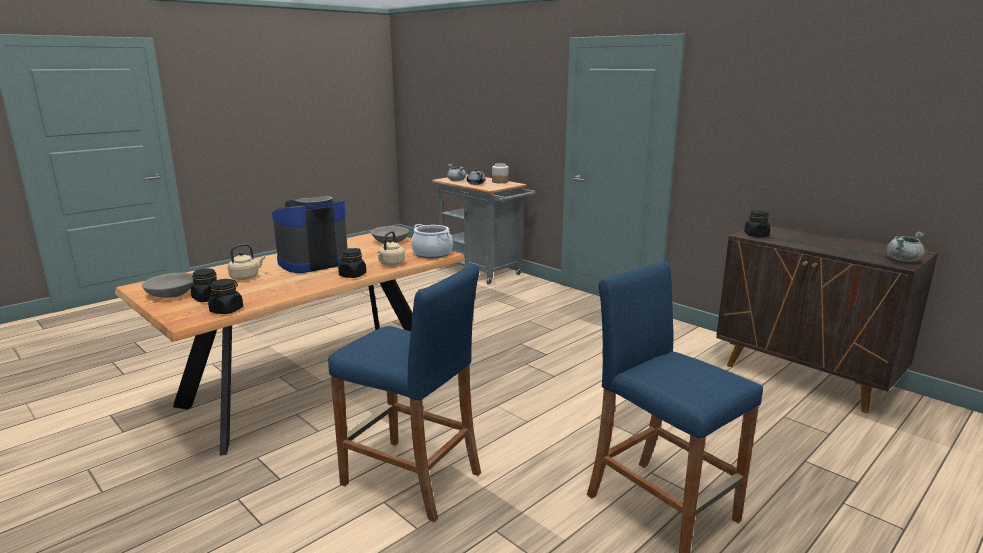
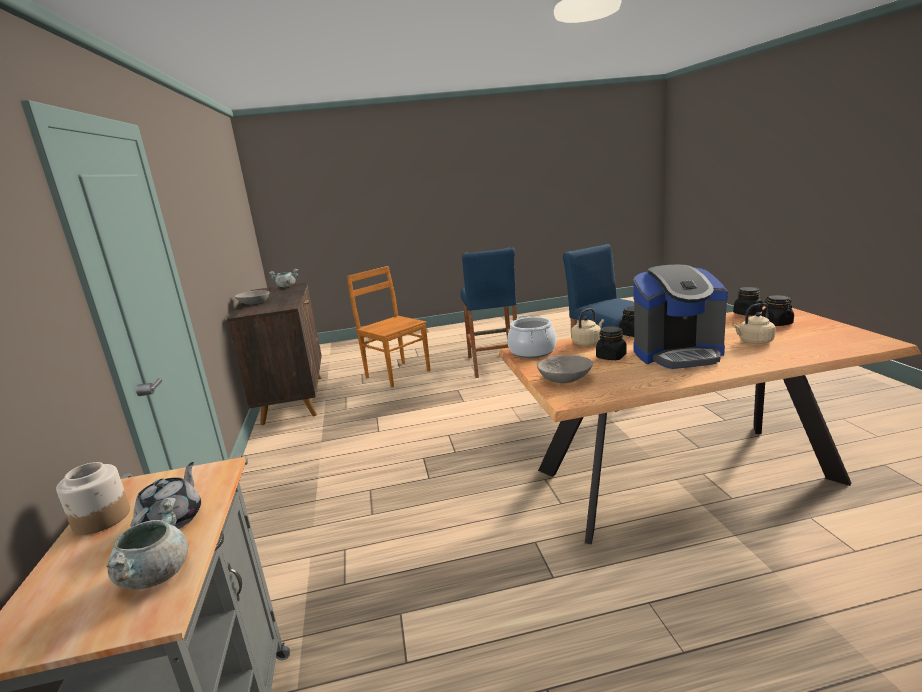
camera: 145 degrees left, 0 degrees up
(171, 294) = (824, 330): grey bowl -> grey bowl (254, 303)
(756, 235) = (283, 306): black jar -> black jar (611, 357)
(777, 445) = (397, 374): none -> brown chair

